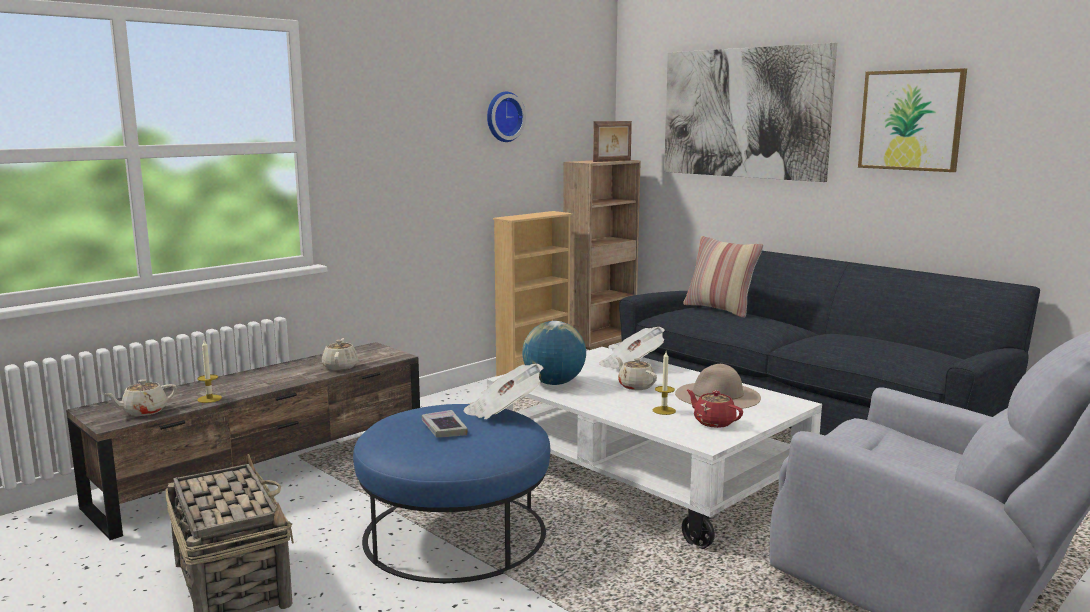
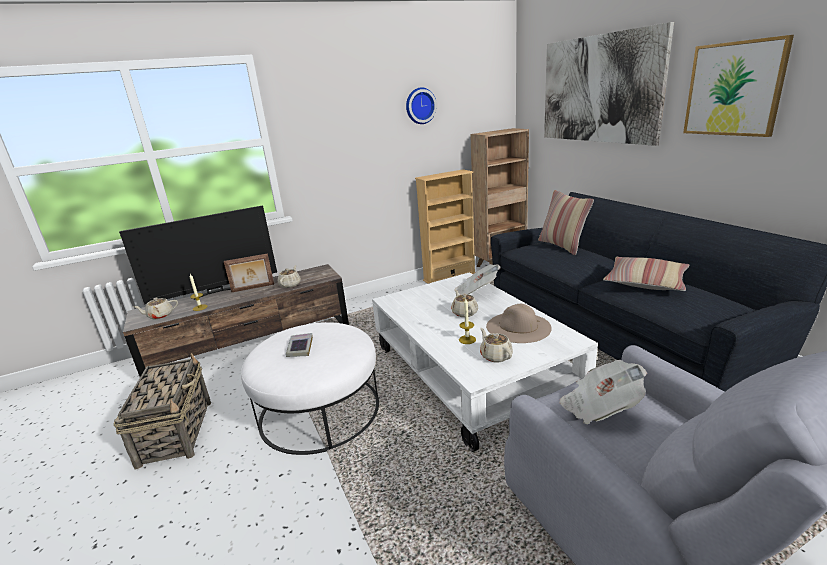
camera: 20 degrees right, 10 degrees up
(214, 380) = (215, 292): none -> television
(455, 533) = (320, 410): blue ottoman -> white ottoman
(503, 411) = (349, 334): newspaper -> newspaper (600, 407)
(553, 383) = (411, 306): globe -> none
(612, 161) = (506, 131): picture frame -> picture frame (253, 288)
(713, 422) = (495, 356): red teapot -> beige teapot
(847, 339) = (645, 282): none -> pillow

